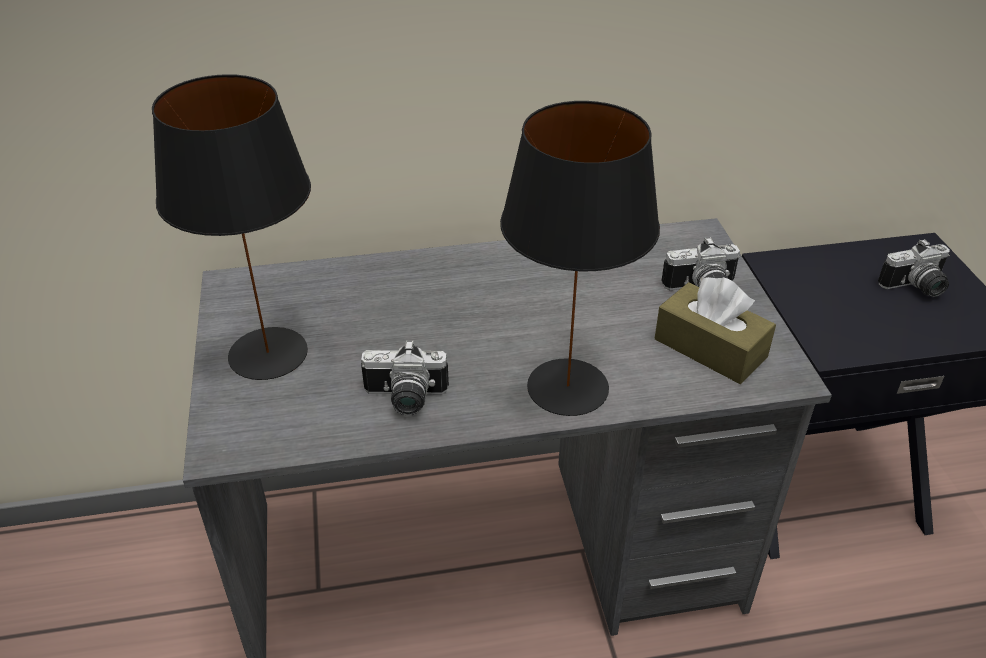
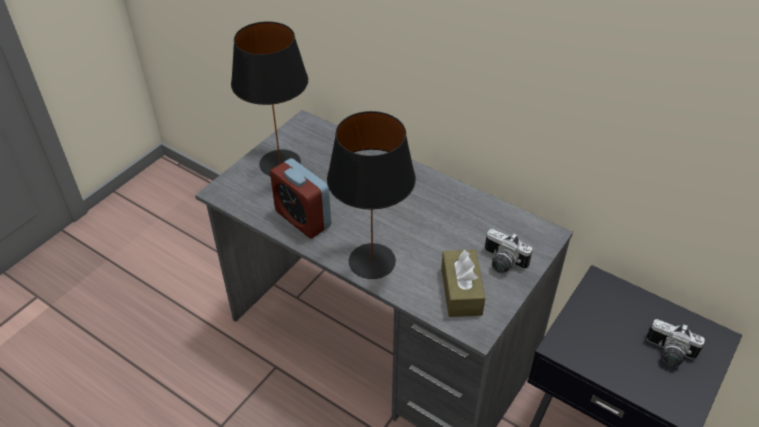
camera: 45 degrees right, 5 degrees up
(404, 399) = (303, 219): camera -> alarm clock

